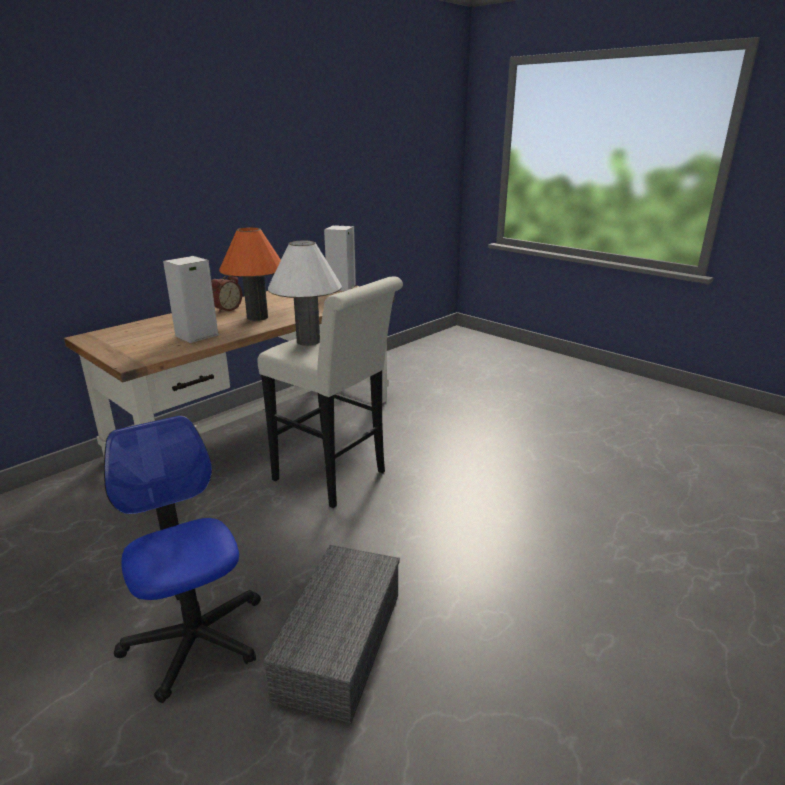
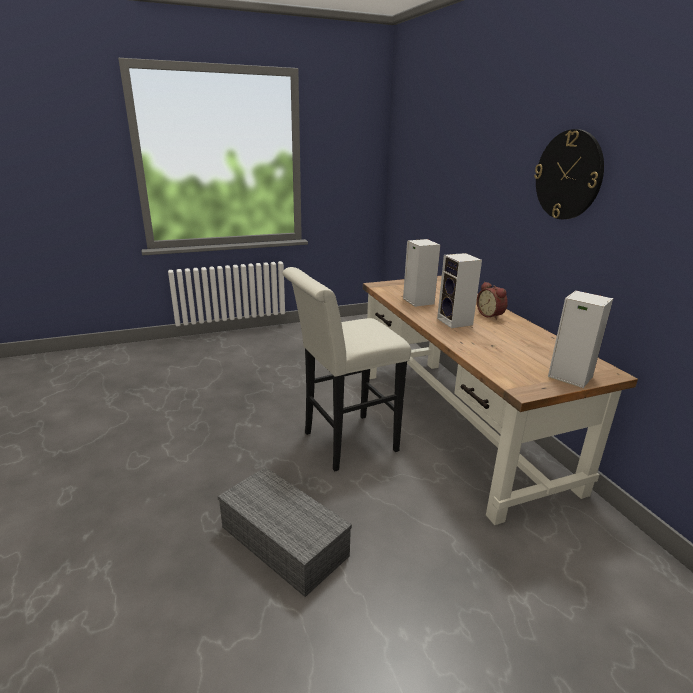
camera: 115 degrees right, 0 degrees up
(195, 639) = (242, 376): office chair -> none
(221, 154) = (568, 175): none -> wall clock
(257, 317) = (456, 322): orange table lamp -> speaker
(308, 341) = (370, 328): white table lamp -> none
(339, 641) = (193, 408): grey storage box -> grey storage box (286, 541)

